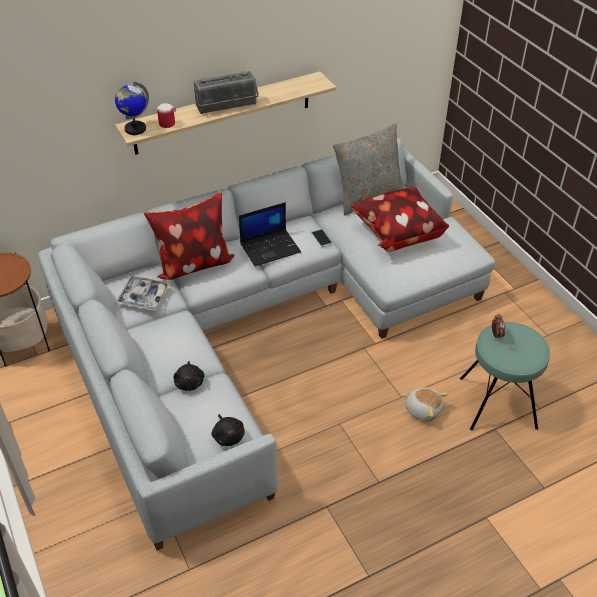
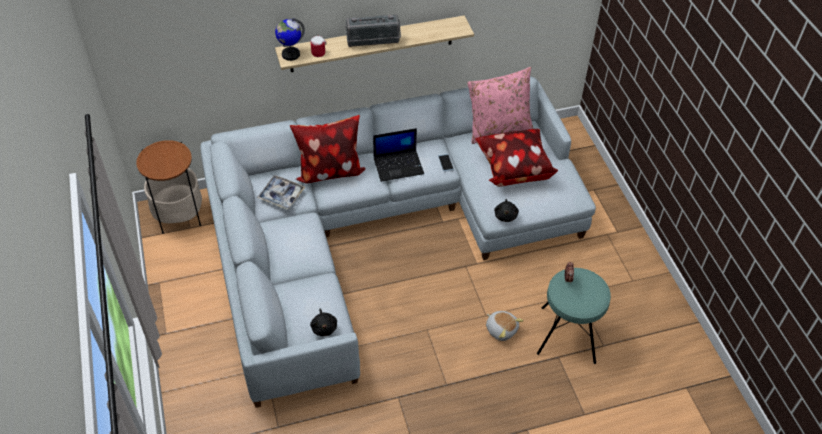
camera: 10 degrees right, 5 degrees up
(189, 382) = (303, 277): black plush toy -> black plush toy (505, 215)
(368, 197) = (498, 128): grey pillow -> pink pillow

